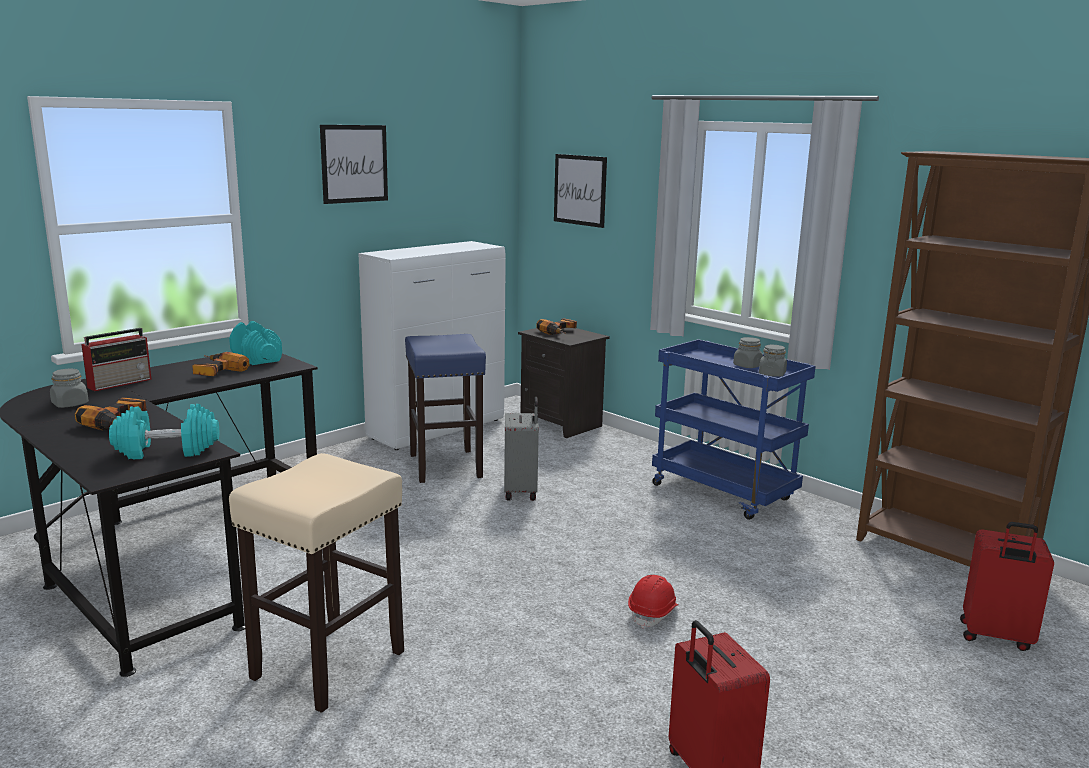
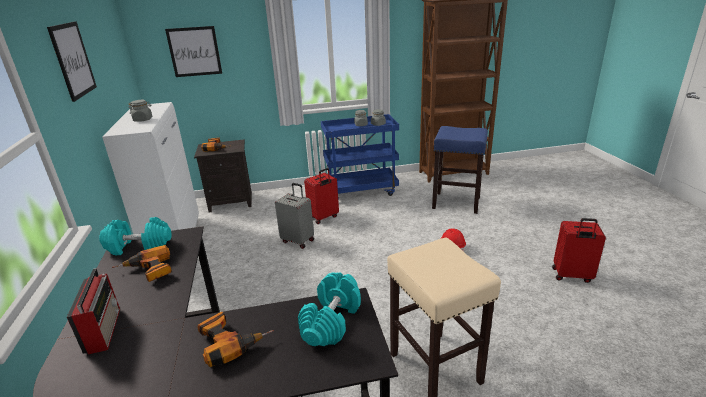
camera: 55 degrees left, 10 degrees up
(70, 404) = (131, 371): grey jar -> grey jar (143, 119)
(446, 466) = (234, 255): blue stool -> blue stool (457, 203)
(995, 637) = (512, 188): red suitcase -> red suitcase (323, 217)

